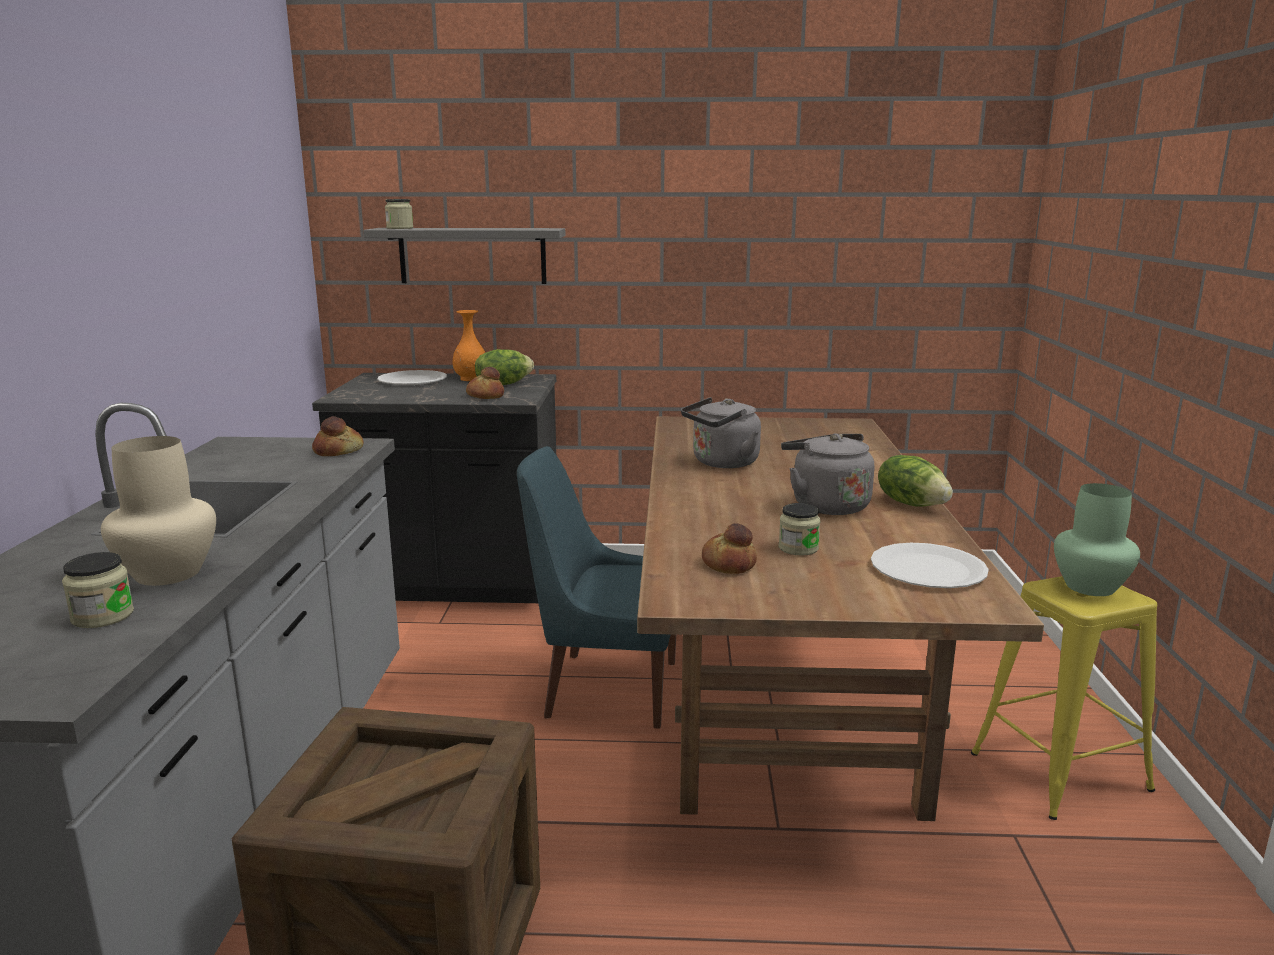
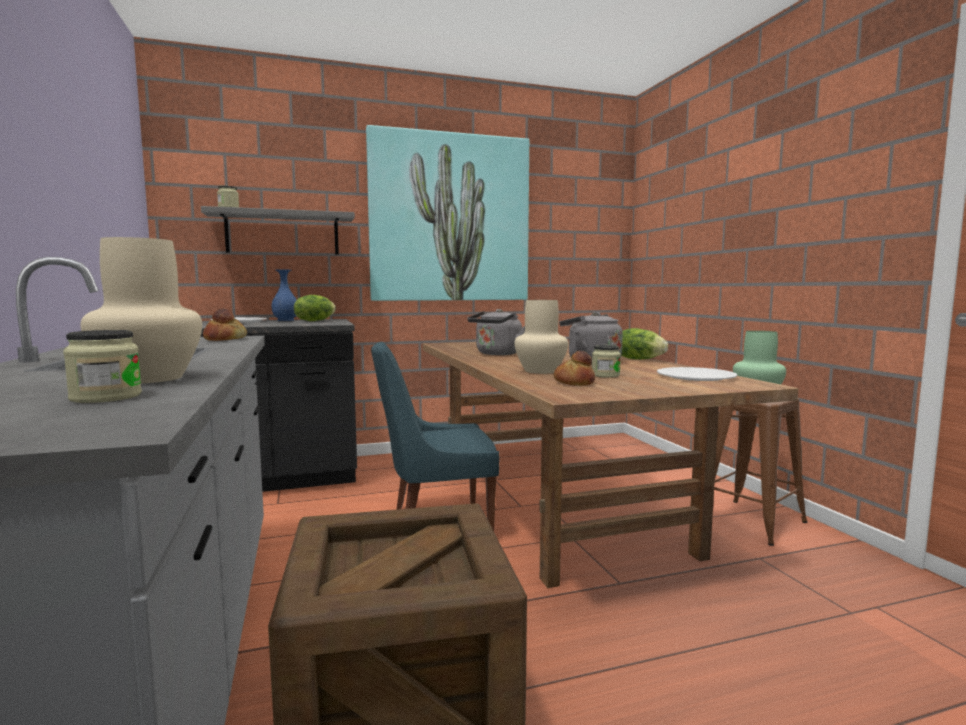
camera: 20 degrees left, 10 degrees down
(471, 379) = (285, 320): orange vase -> blue vase
(486, 396) = (309, 323): bread -> none
(710, 227) = (449, 219): none -> picture
(721, 524) = (539, 371): none -> beige vase
(1059, 771) = (751, 521): yellow stool -> brown stool

